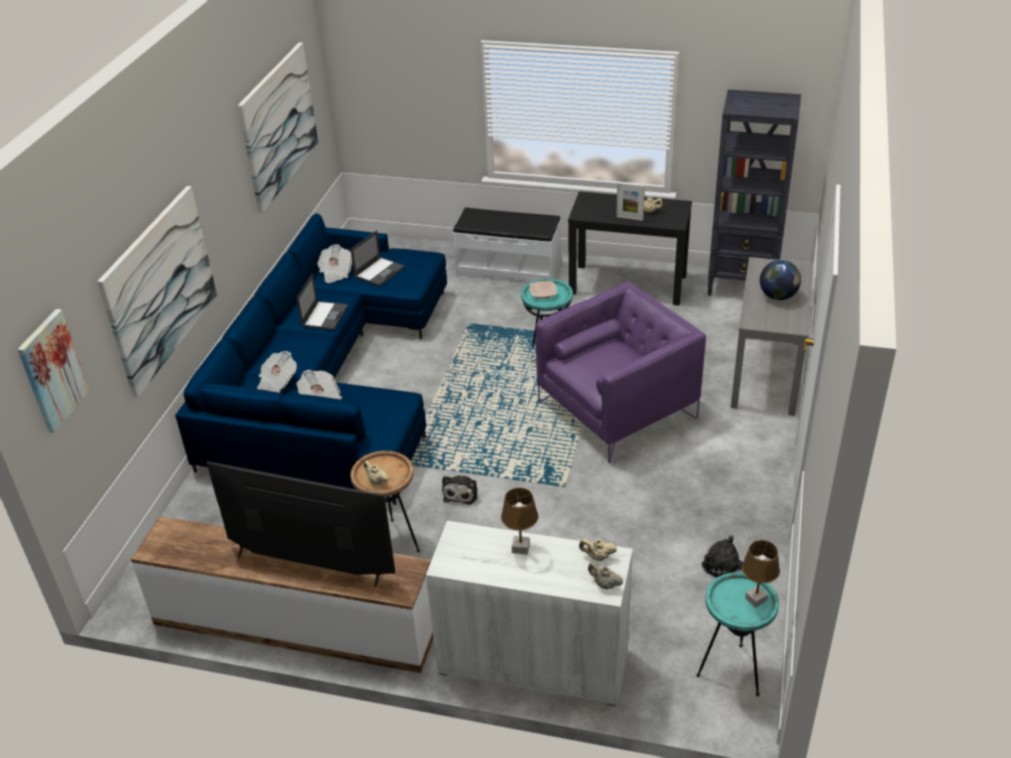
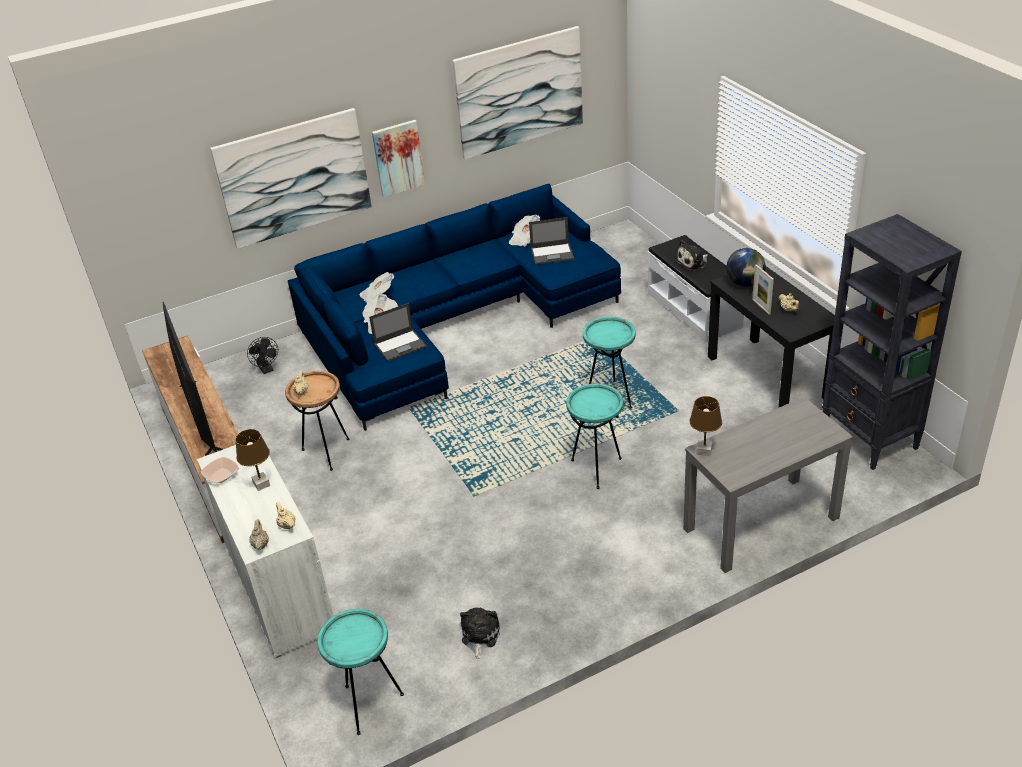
camera: 50 degrees right, 0 degrees up
(52, 370) = (139, 194): picture -> picture (398, 158)
(211, 521) = (267, 369): none -> black fan
(325, 315) = (471, 266): laptop -> laptop (400, 345)
(461, 493) = (409, 451): plush toy -> plush toy (693, 262)
(543, 294) = (606, 331): bowl -> bowl (221, 475)
(617, 410) = (596, 469): purple armchair -> turquoise side table
(756, 599) = (361, 644): brown table lamp -> brown table lamp (704, 451)
(778, 296) = (766, 444): globe -> globe (745, 283)

